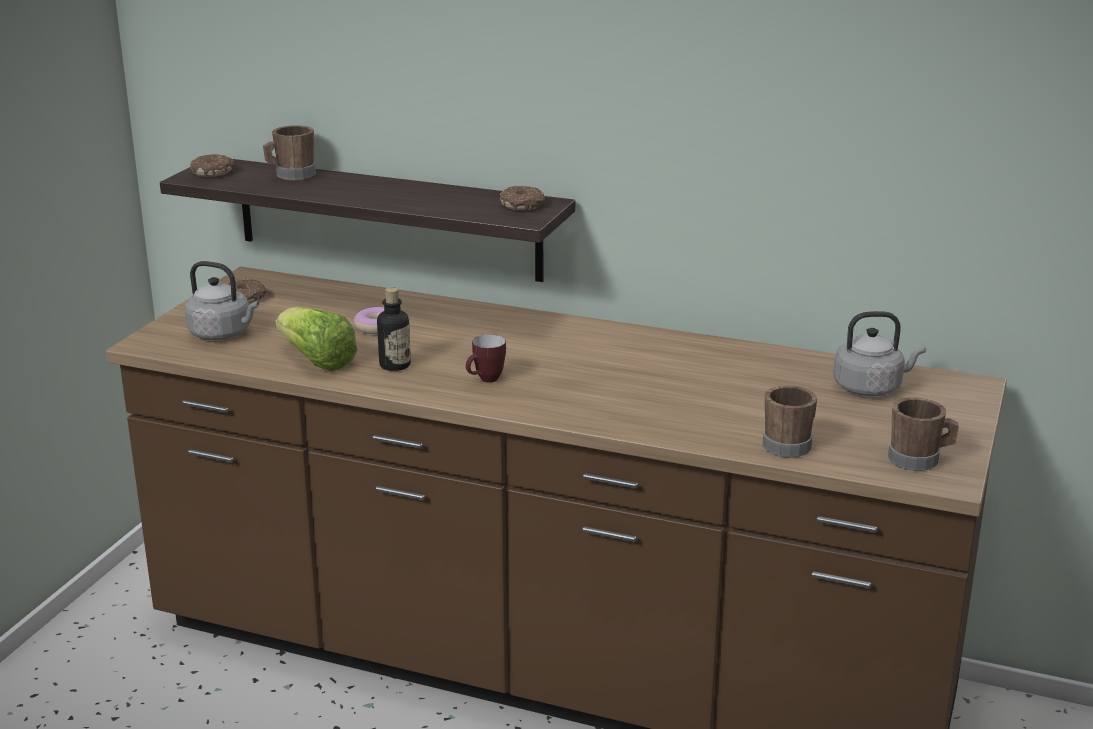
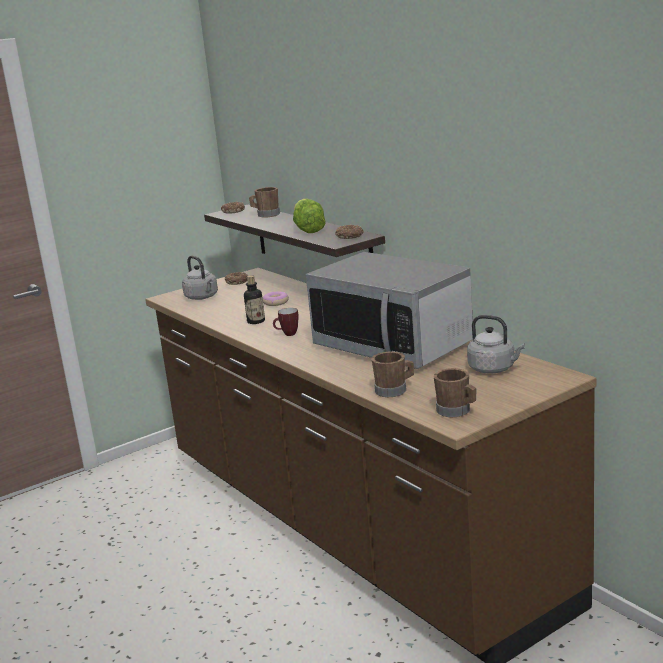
camera: 35 degrees right, 5 degrees down
(316, 361) = (224, 315): lettuce -> lettuce (308, 229)
(681, 375) = (393, 346): none -> microwave

